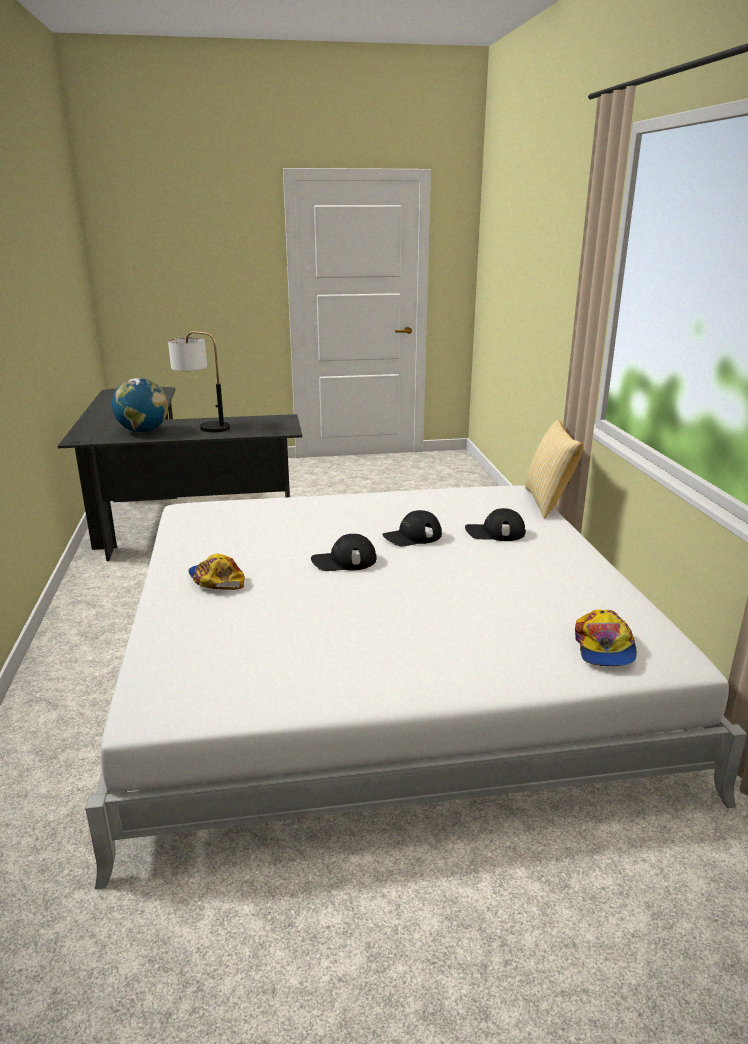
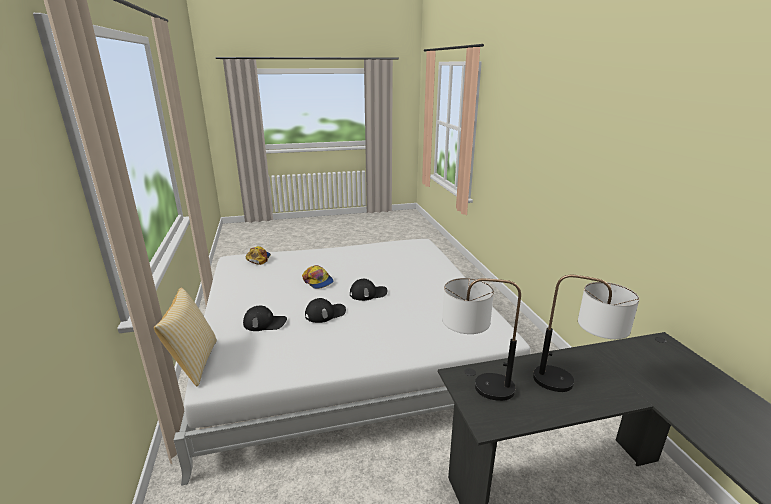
camera: 175 degrees right, 0 degrees up
(143, 431) = (626, 366): globe -> none
(216, 580) = (433, 282): cap -> cap (318, 281)
(279, 427) = (474, 385): none -> table lamp

